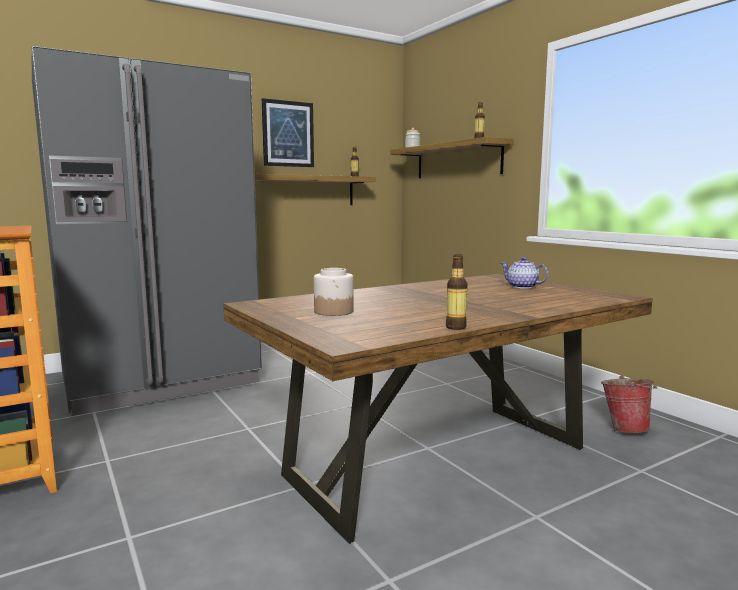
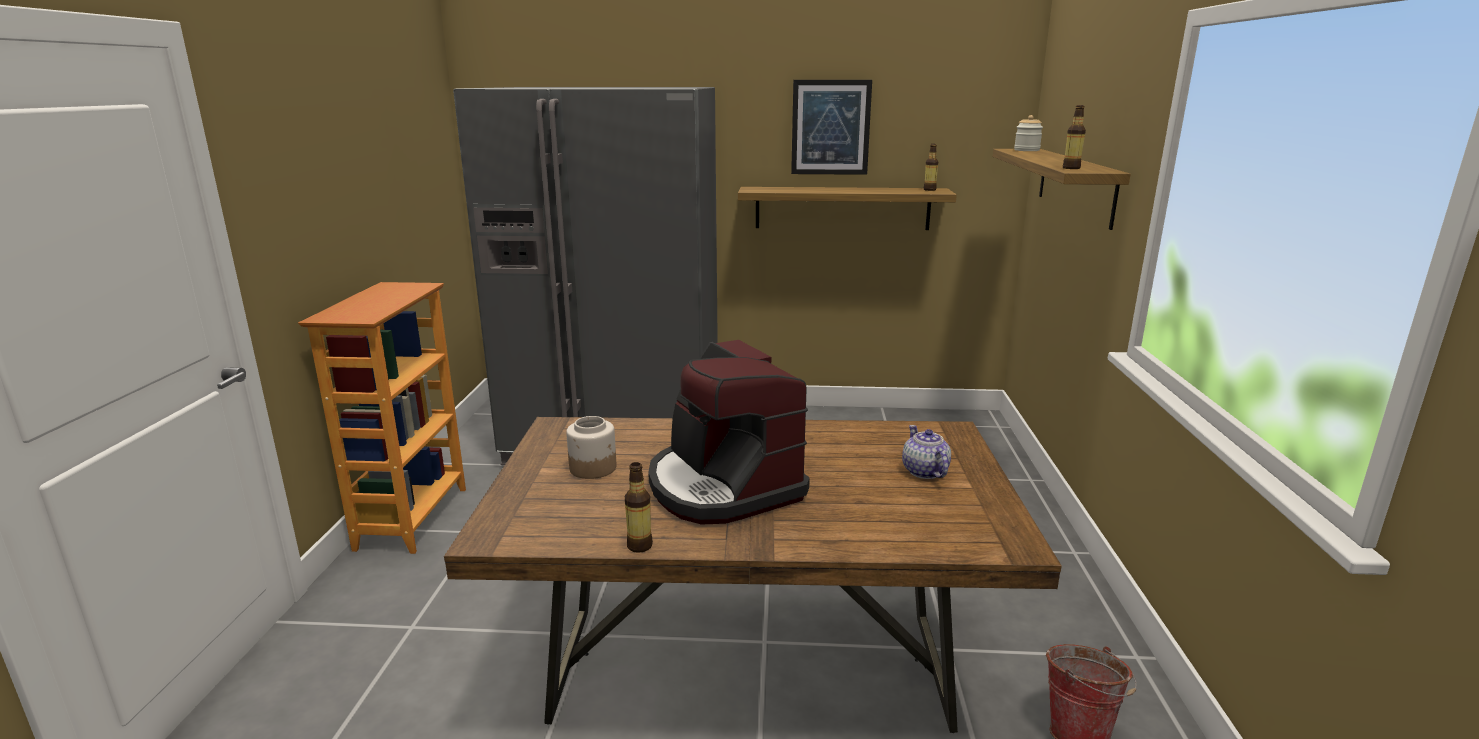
camera: 35 degrees right, 10 degrees up
(437, 304) = (723, 486): none -> coffee machine

